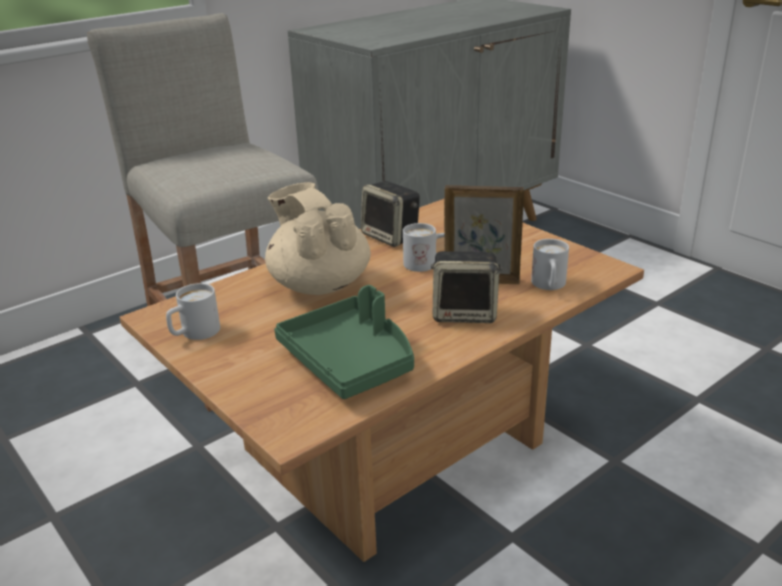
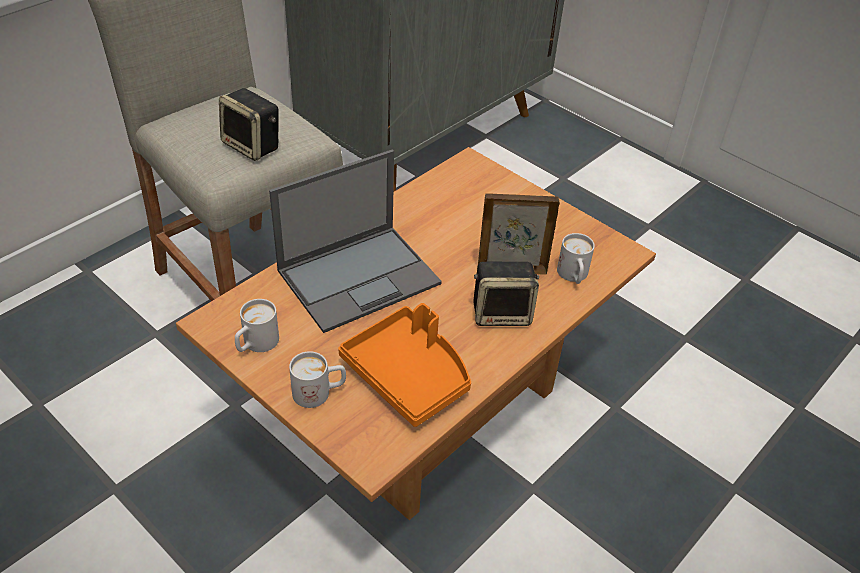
camera: 10 degrees left, 15 degrees up
(319, 284) = (360, 276): beige teapot -> laptop
(350, 361) = (409, 375): green tray -> orange tray
(391, 237) = (418, 209): speaker -> speaker (253, 146)
(427, 264) = (458, 247): white mug -> white mug (319, 392)

